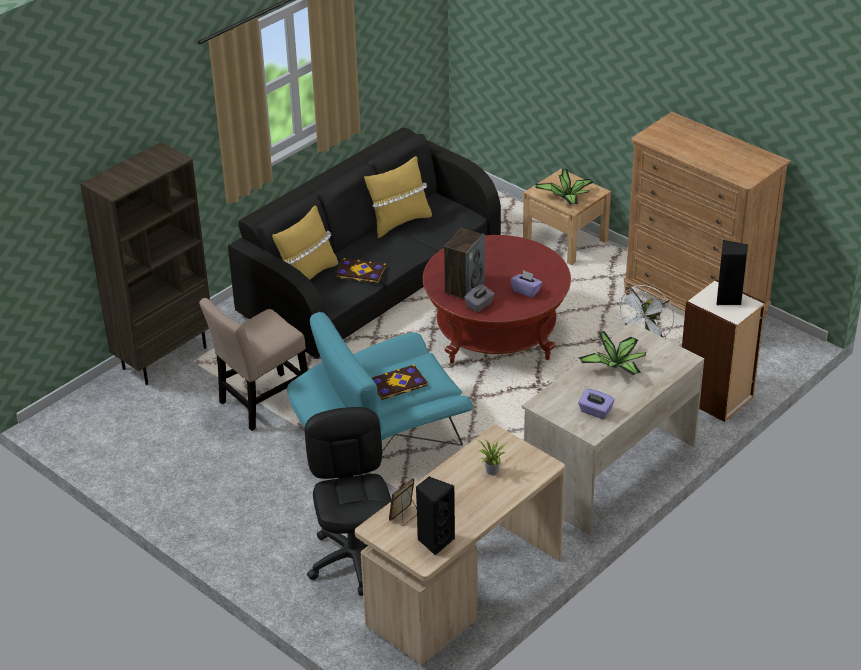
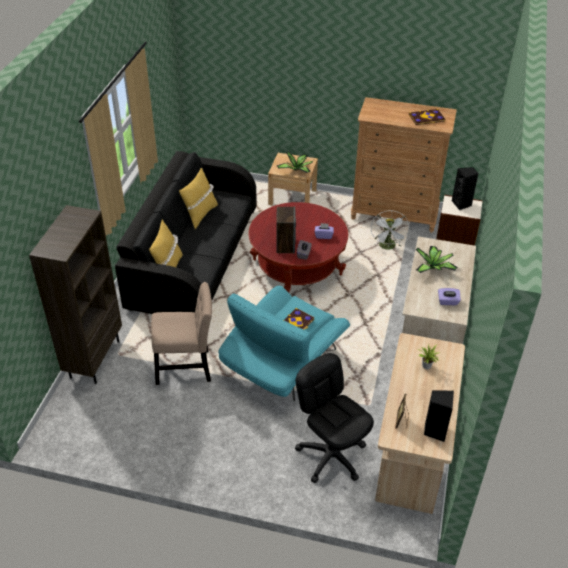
camera: 30 degrees left, 5 degrees up
(261, 403) = (186, 367): beige chair -> beige chair turned 120 degrees counterclockwise
(360, 272) = (202, 256): book -> book (426, 118)

